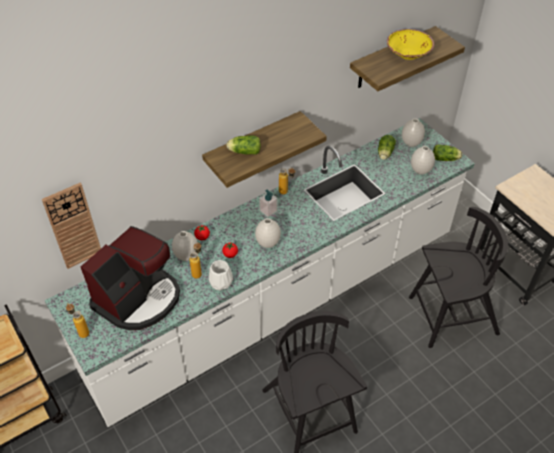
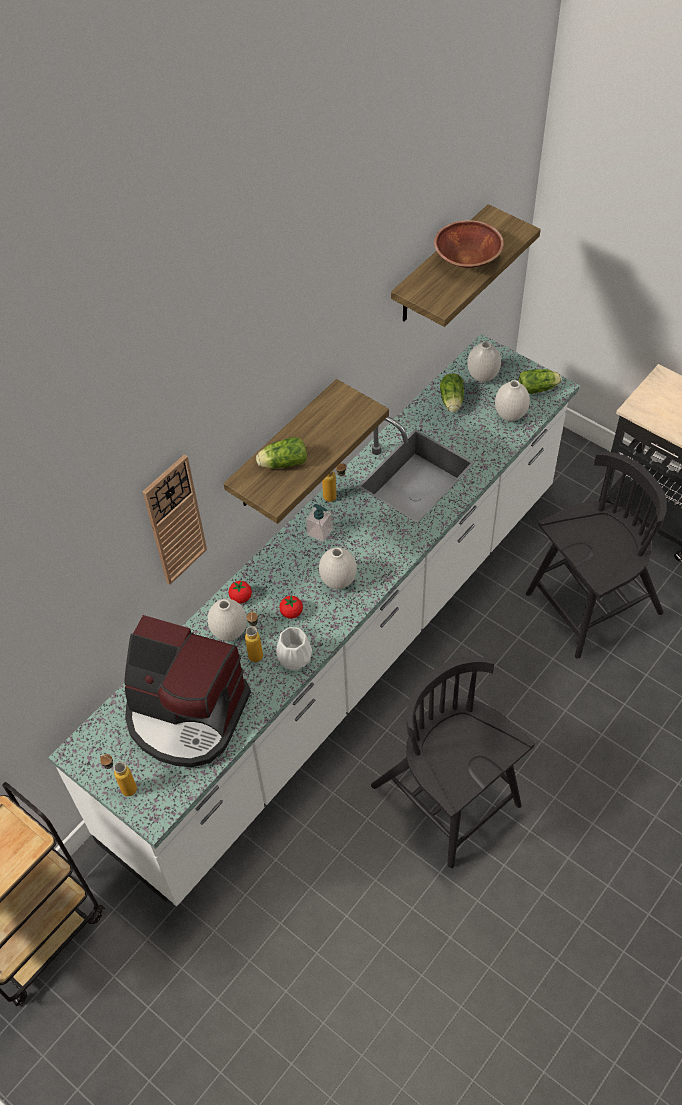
camera: 15 degrees left, 5 degrees up
(73, 226) = (73, 641): wall clock -> wall clock (175, 521)
(138, 298) = (186, 715): coffee machine -> coffee machine turned 90 degrees clockwise
(408, 54) = (467, 259): yellow bowl -> brown bowl

